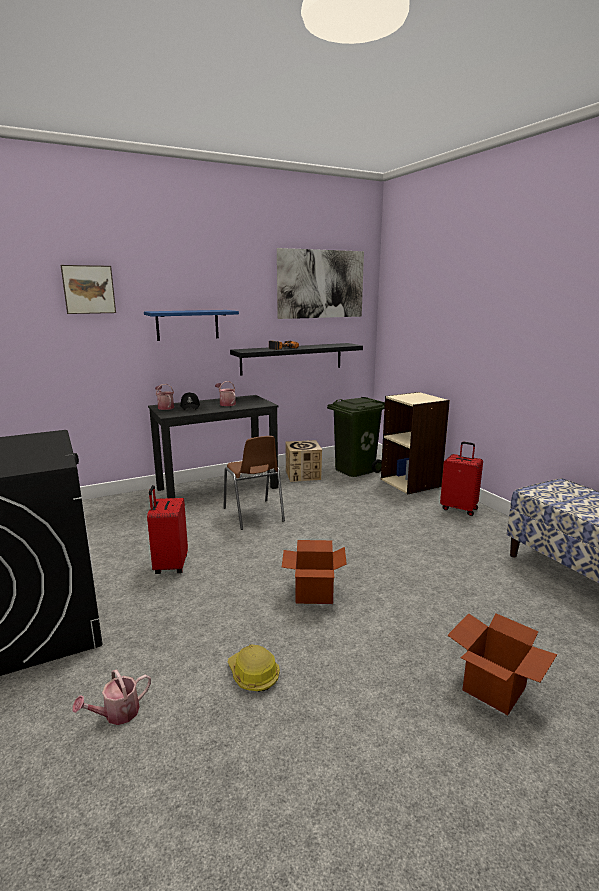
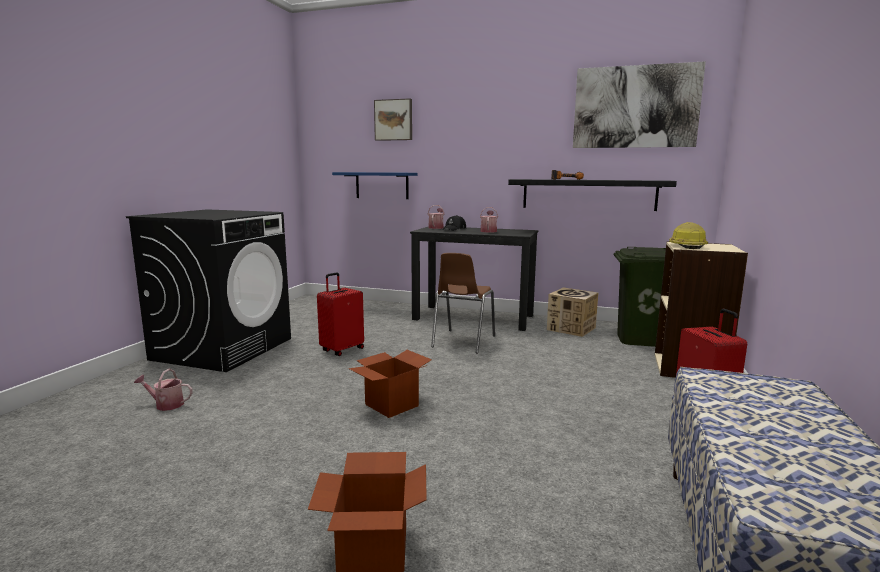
camera: 45 degrees right, 5 degrees down
(187, 325) = (473, 152): blue shelf -> blue shelf (382, 185)
(253, 675) = (251, 426): hard hat -> hard hat (686, 246)

